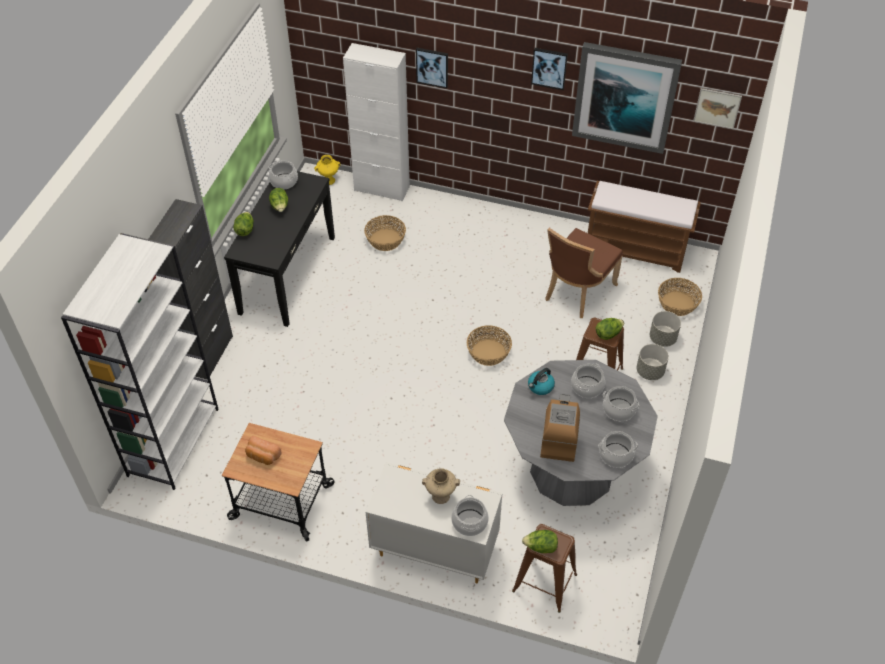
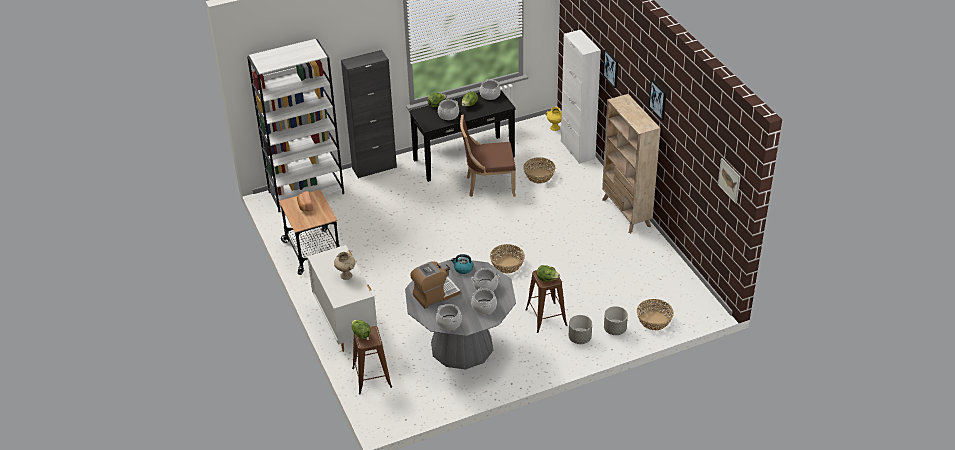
camera: 50 degrees right, 10 degrees down
(470, 522) = (341, 295): cooking pot -> cooking pot (448, 115)
(511, 220) = (626, 213): none -> beige bookcase
(577, 292) = (603, 273): brown chair -> brown chair (488, 185)
(625, 97) = (689, 144): picture -> none
(636, 250) = (676, 278): brown bench -> none

